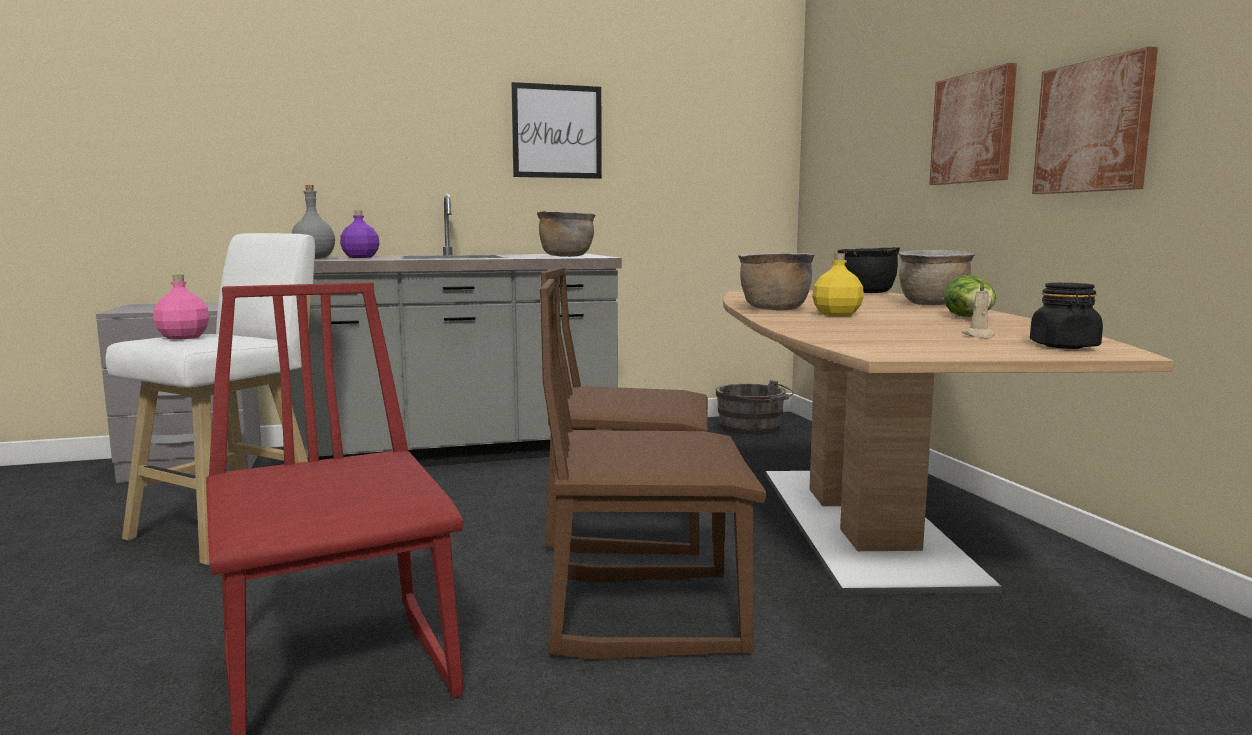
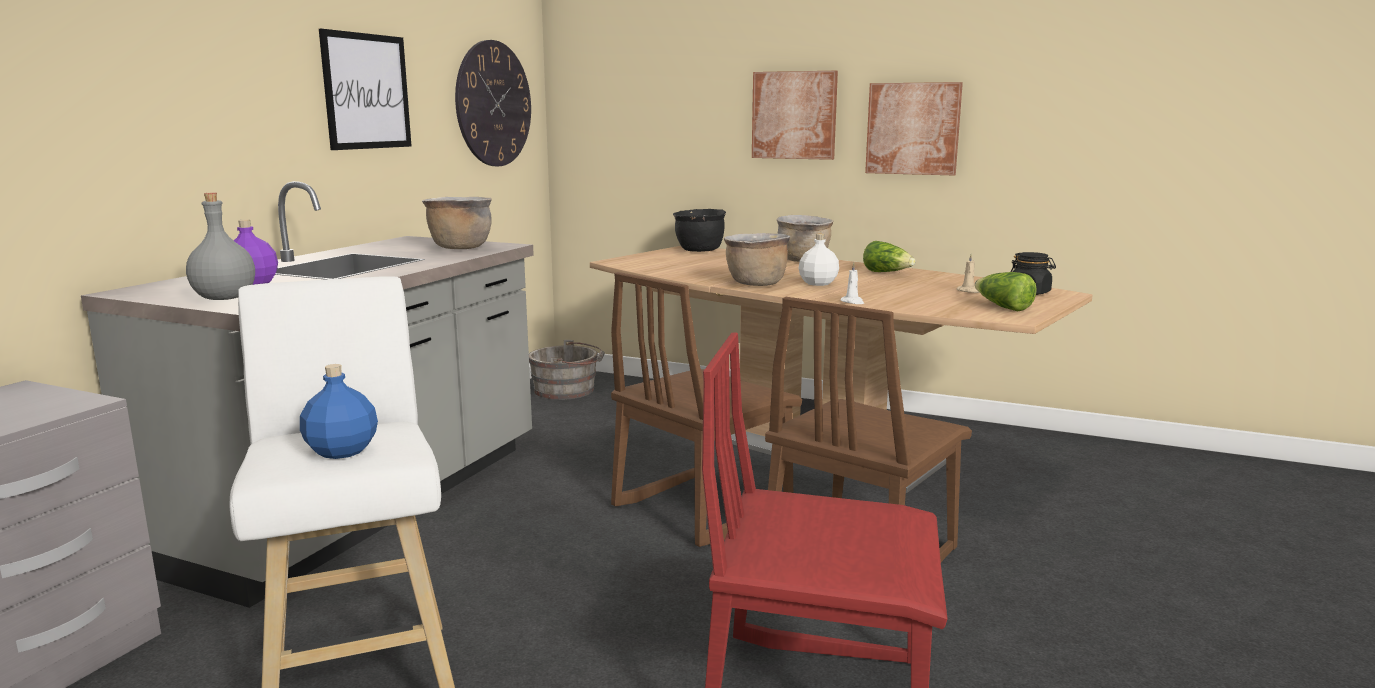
camera: 50 degrees left, 5 degrees up
(184, 337) = (342, 451): pink bottle -> blue bottle
(717, 145) = (493, 104): none -> wall clock
(783, 325) = (852, 302): none -> white candle
(836, 315) = (818, 283): yellow bottle -> white bottle
(930, 347) = (1002, 307): none -> lettuce

